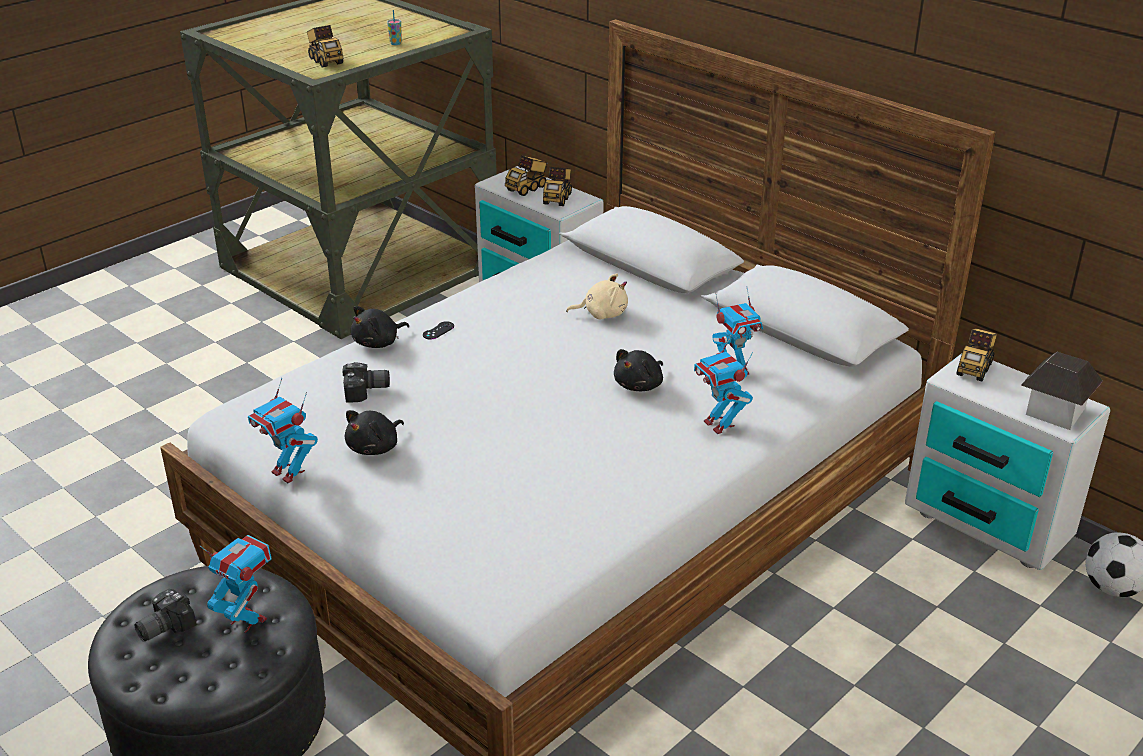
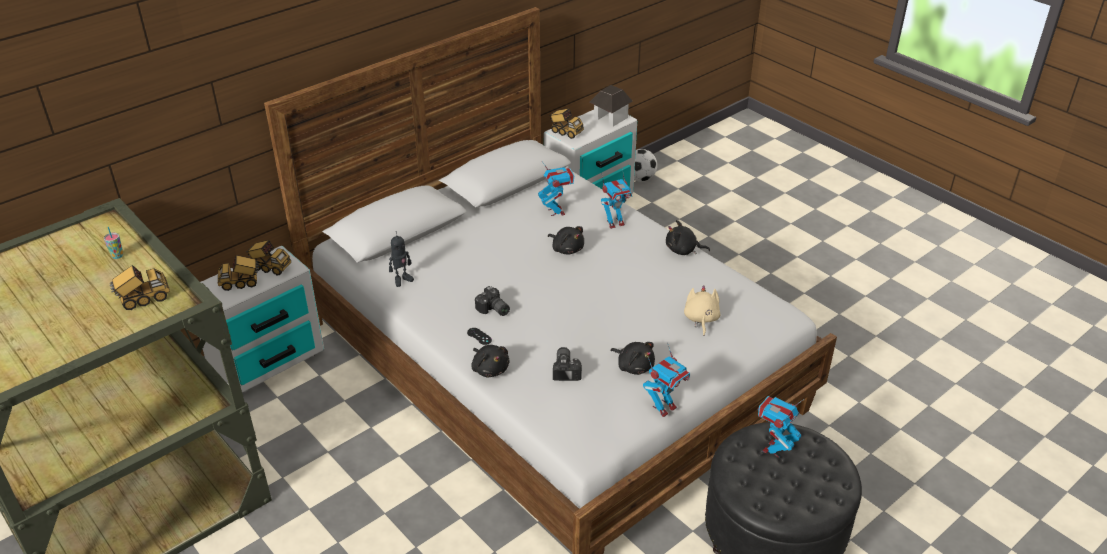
camera: 85 degrees left, 5 degrees up
(163, 626) = (785, 491): camera -> camera (493, 310)
(527, 188) = (241, 283): toy truck -> toy truck turned 120 degrees clockwise
(547, 273) = (402, 280): none -> toy robot
(602, 314) = (471, 257): beige plush toy -> beige plush toy (701, 319)
(661, 493) = (683, 250): none -> black plush toy

